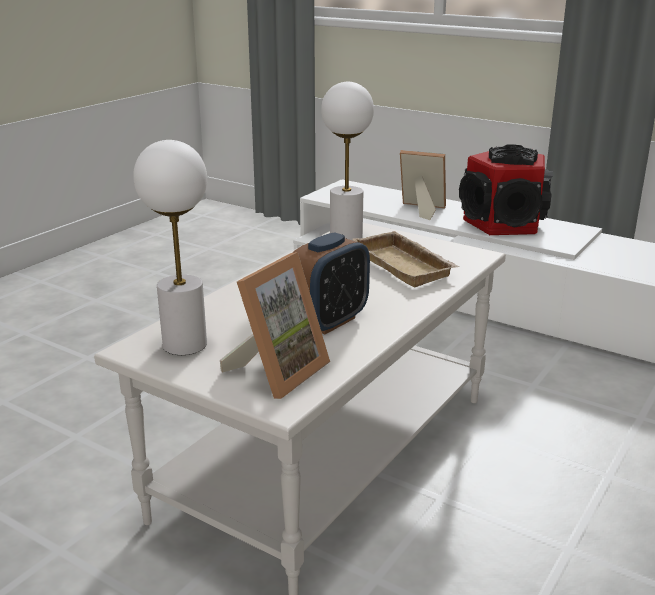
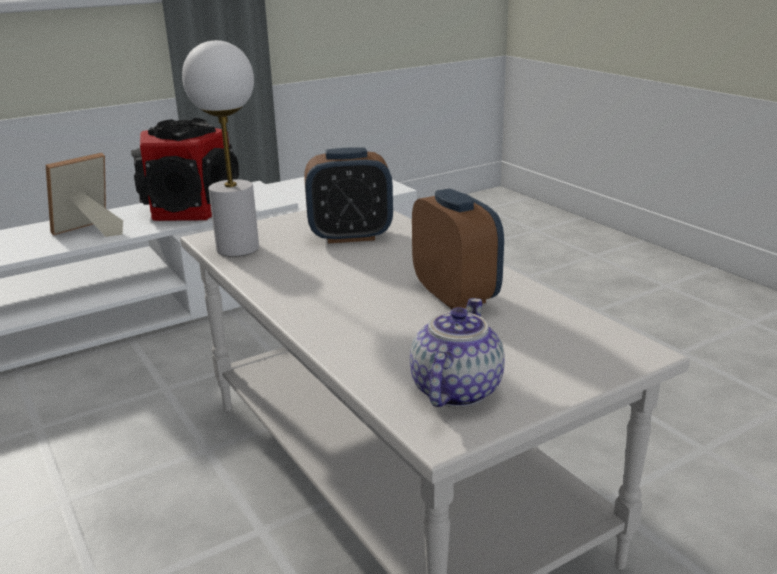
camera: 65 degrees left, 0 degrees up
(184, 344) = (454, 390): white table lamp -> teapot
(277, 372) = (562, 342): picture frame -> none
(406, 265) = (350, 236): beige tray -> alarm clock

